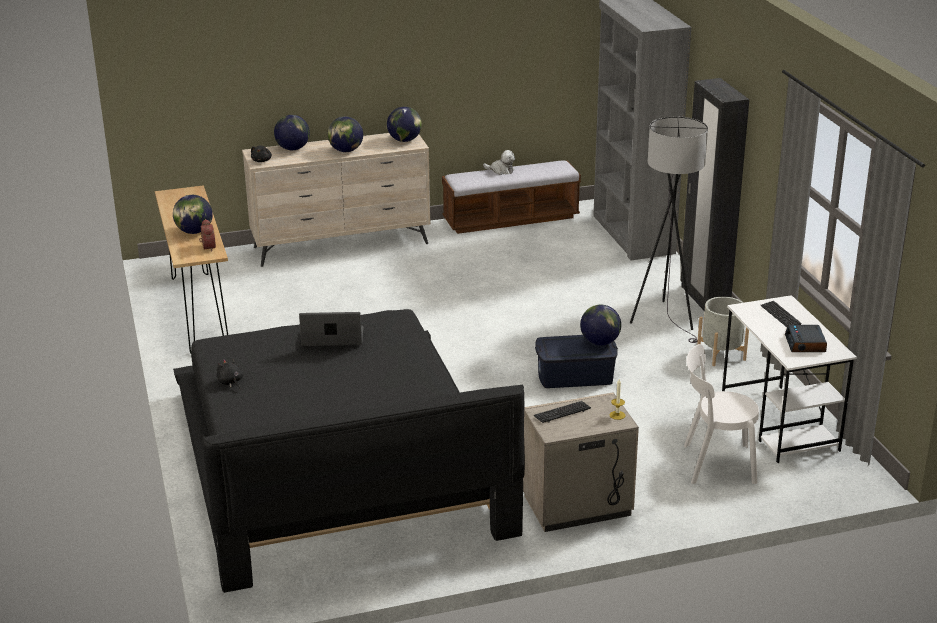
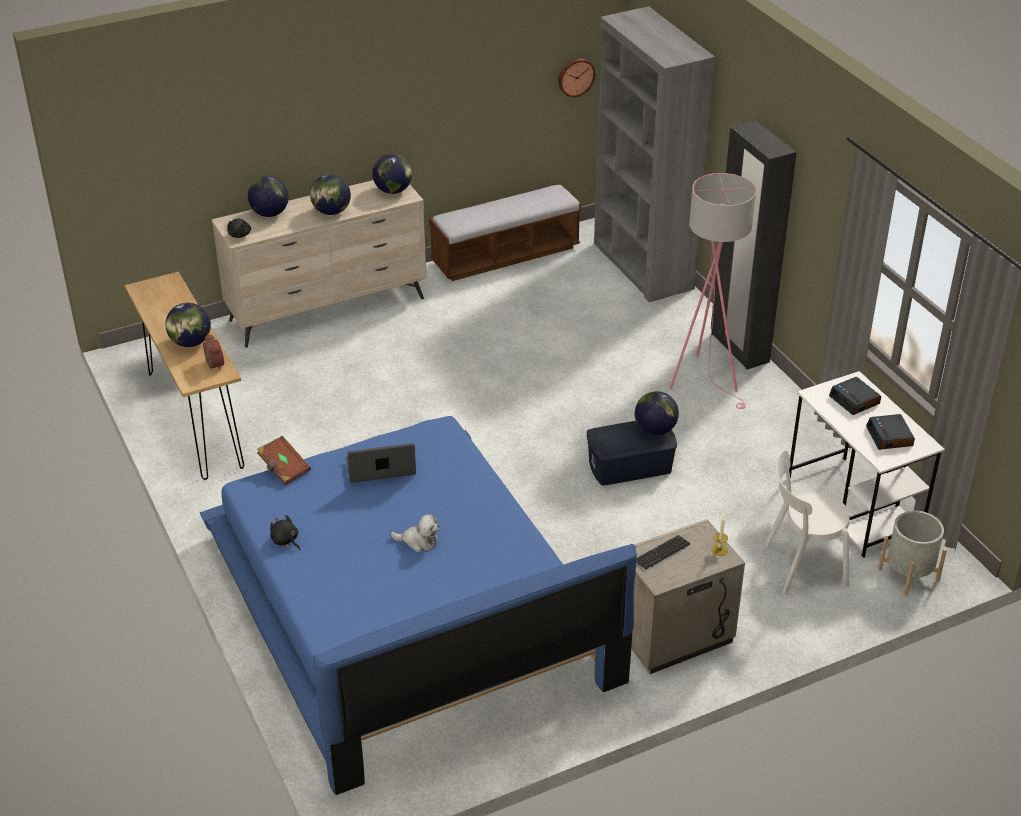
camera: 10 degrees left, 10 degrees up
(248, 332) = (283, 468): none -> brown book
(338, 461) = (408, 608): black bed -> blue bed
(501, 170) = (493, 206): plush toy -> plush toy (418, 541)
(582, 60) = (575, 76): none -> wall clock
(666, 319) = (706, 380): grey floor lamp -> pink floor lamp
(721, 354) = (774, 421): grey planter -> grey planter (908, 575)
(780, 315) = (855, 400): keyboard -> alarm clock

